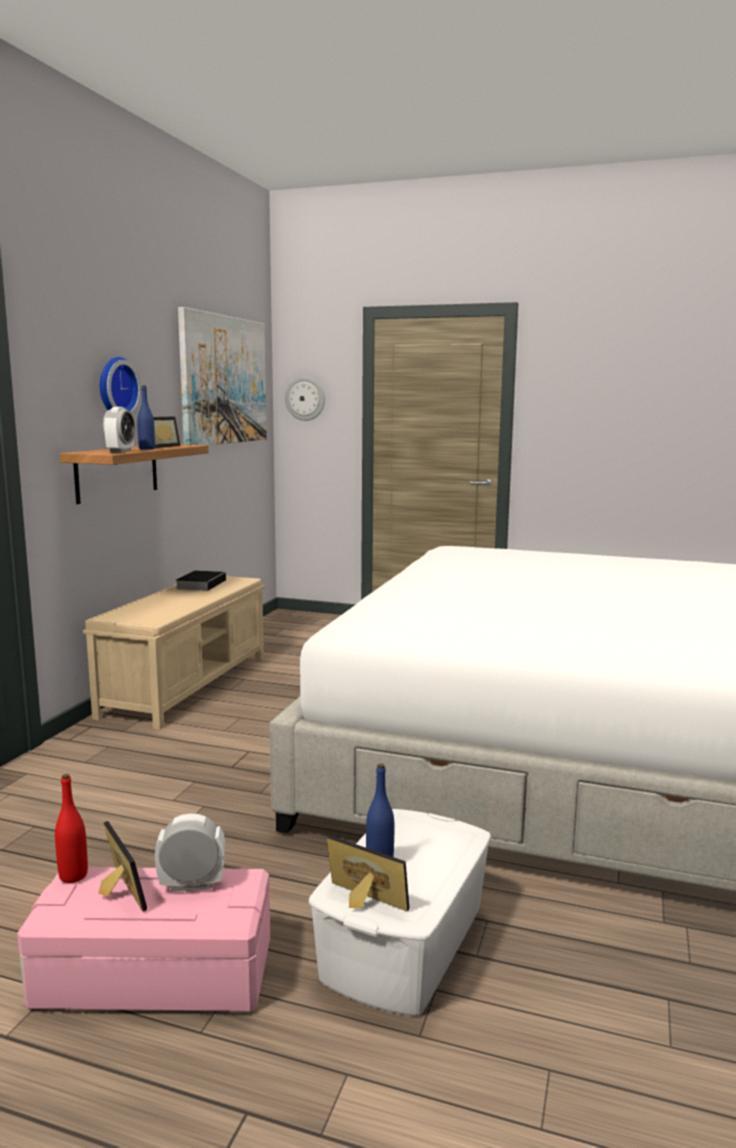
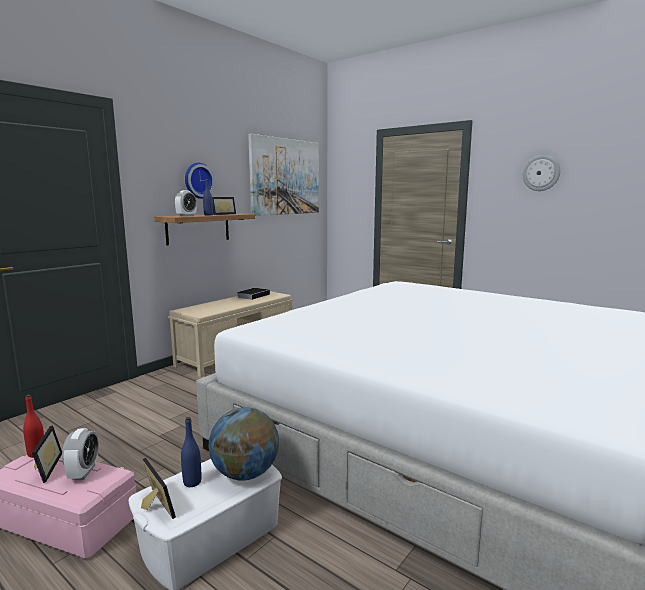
camera: 20 degrees right, 0 degrees up
(192, 885) = (83, 472): alarm clock -> alarm clock turned 75 degrees clockwise
(305, 398) = (344, 188): wall clock -> wall clock (541, 173)
(440, 839) = (245, 474): none -> globe

